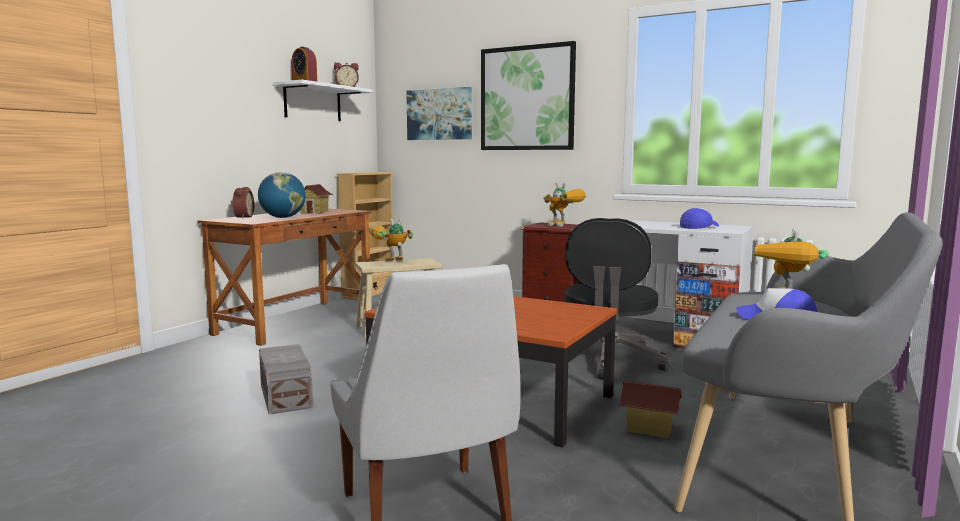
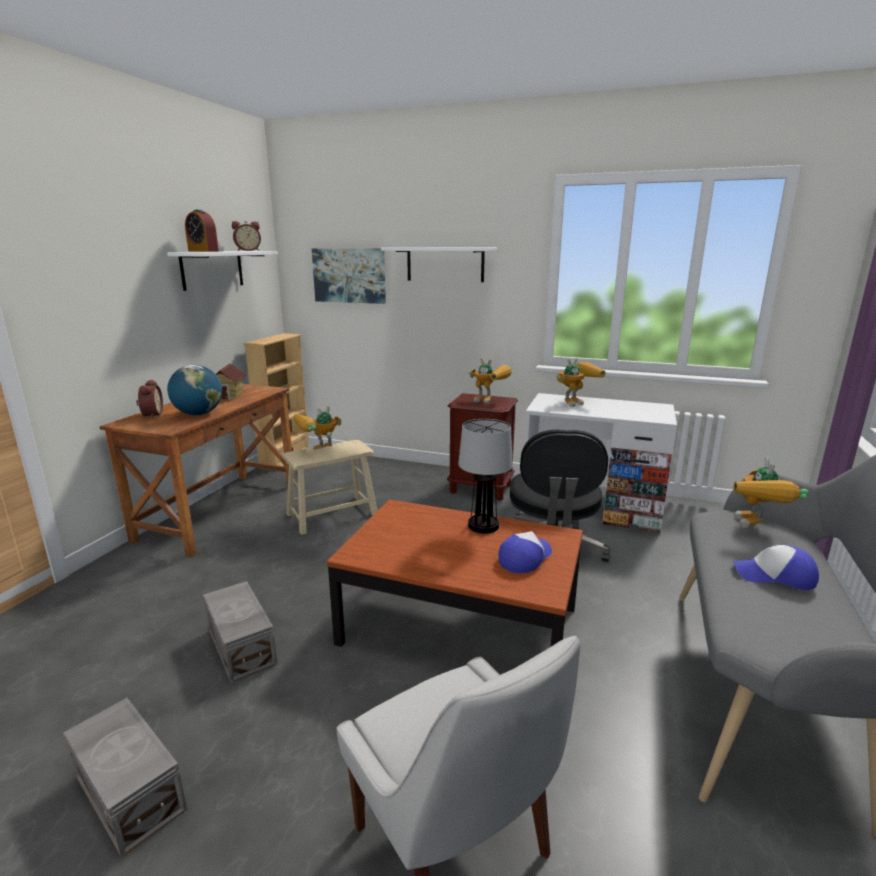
camera: 10 degrees left, 10 degrees up
(168, 460) = (131, 790): none -> grey storage box
(519, 302) = (483, 525): none -> table lamp
(527, 98) = (445, 264): picture -> white shelf
(648, 223) = (576, 402): none -> toy robot
(649, 428) = (626, 658): toy house -> none
(699, 227) = (627, 409): cap -> cap (525, 558)

